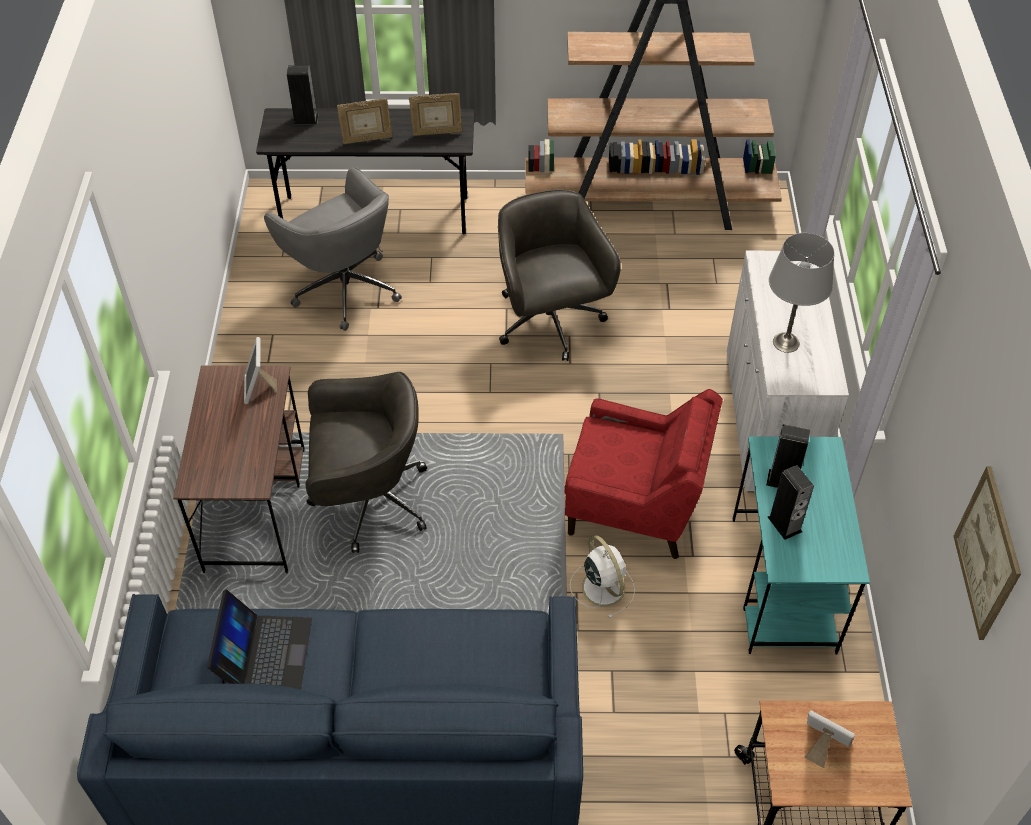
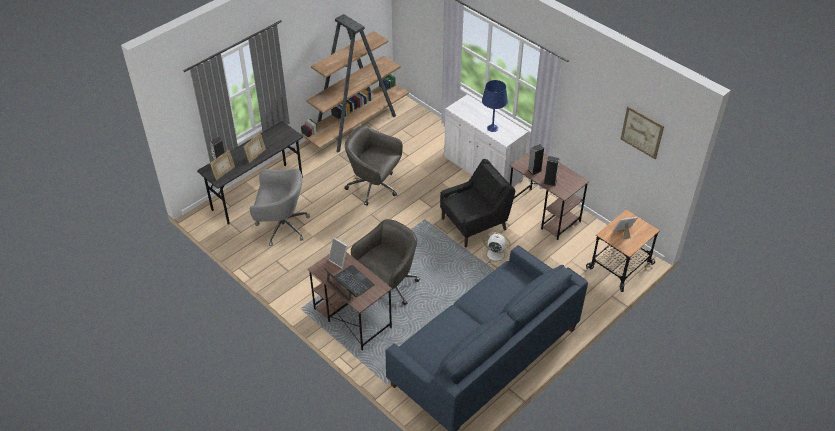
camera: 45 degrees left, 5 degrees down
(265, 654) = (445, 335): laptop -> laptop (350, 283)
(437, 132) = (279, 137): picture frame -> picture frame (224, 173)
(635, 506) = (474, 224): red armchair -> black armchair
(783, 585) = (544, 214): turquoise desk -> brown desk
(786, 342) = (492, 128): grey table lamp -> blue table lamp

